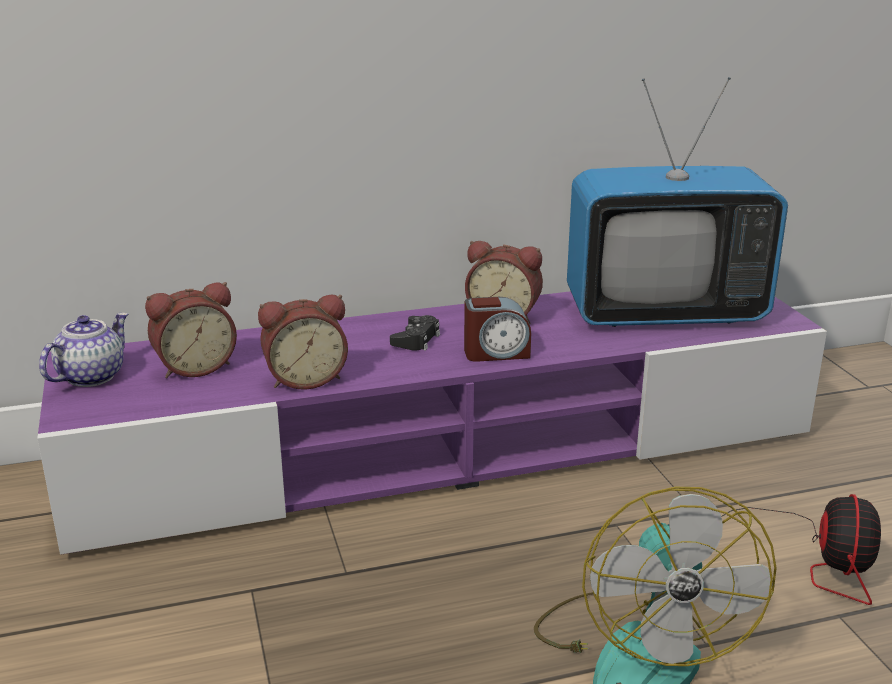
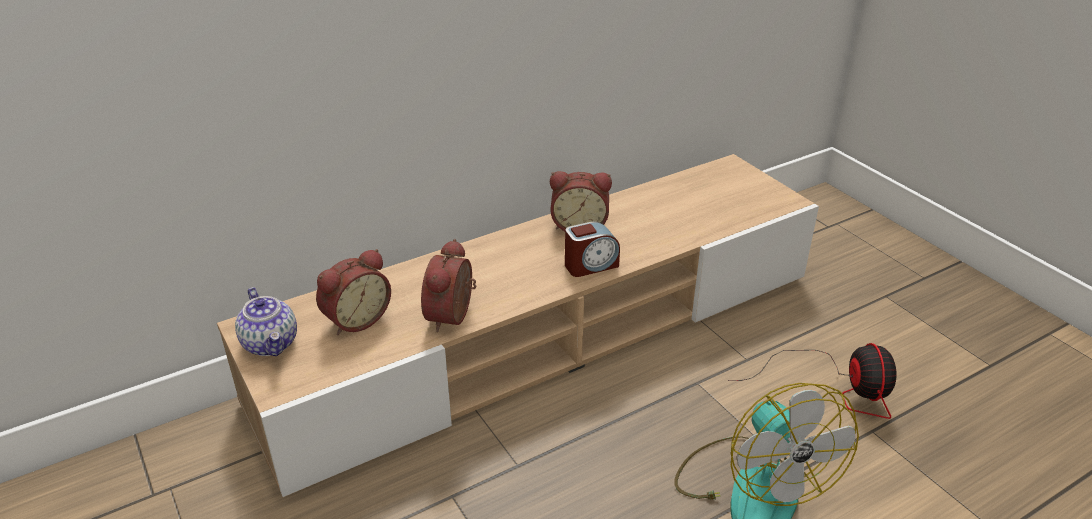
camera: 15 degrees left, 10 degrees up
(91, 376) = (271, 343): teapot -> teapot turned 135 degrees clockwise
(305, 378) = (453, 316): alarm clock -> alarm clock turned 135 degrees clockwise
(416, 339) = (522, 261): black game controller -> none
(447, 450) = (547, 337): purple tv stand -> beige tv stand
(664, 313) = (698, 205): television -> none

